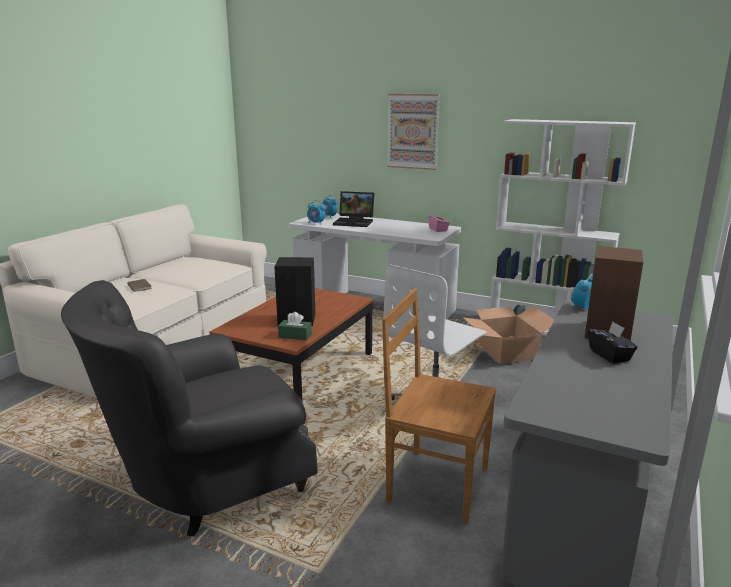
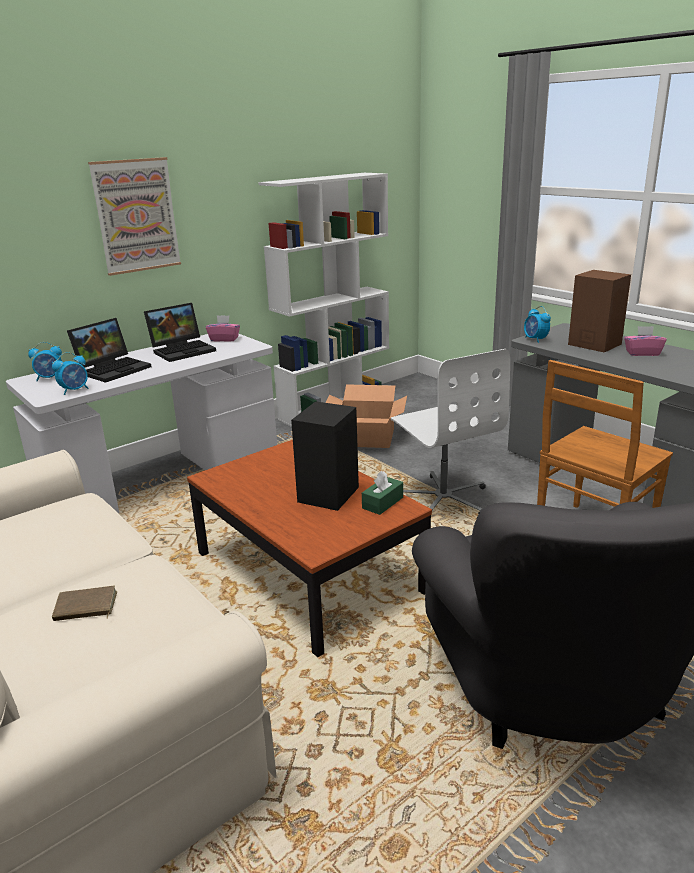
camera: 65 degrees left, 5 degrees up
(404, 226) = (183, 350): none -> laptop
(610, 355) = (642, 353): black tissue box -> pink tissue box

